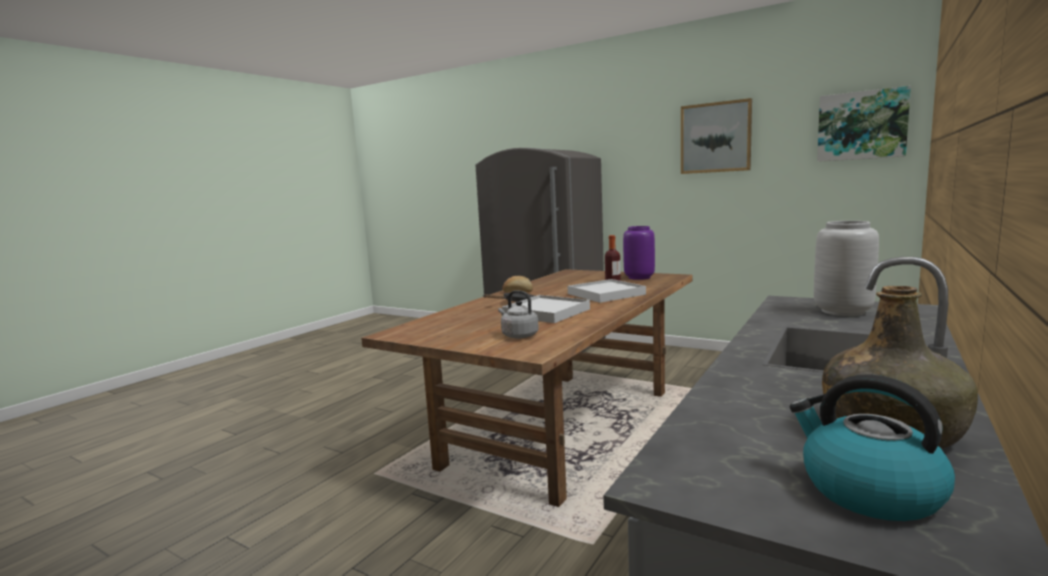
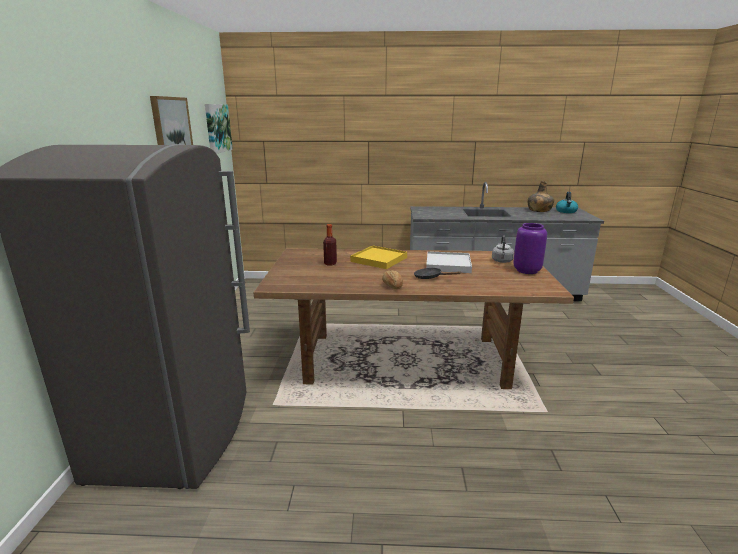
camera: 120 degrees left, 10 degrees up
(606, 294) = (379, 259): white tray -> yellow tray
(639, 277) = (305, 259): purple vase -> purple vase (526, 270)
(843, 311) = (434, 212): grey vase -> none

